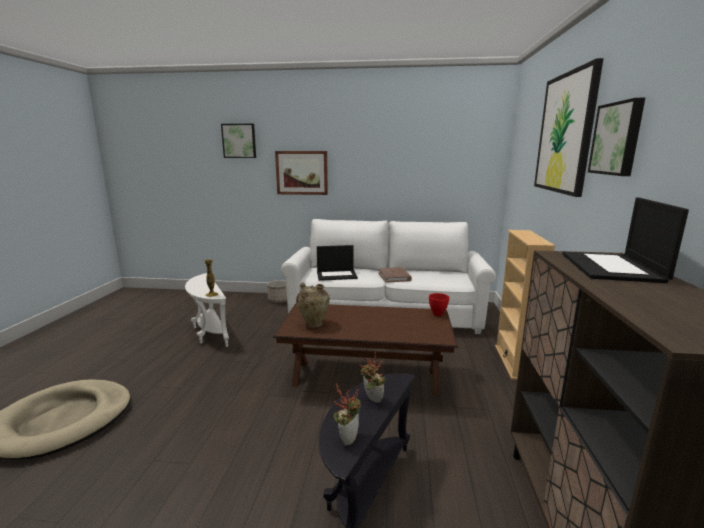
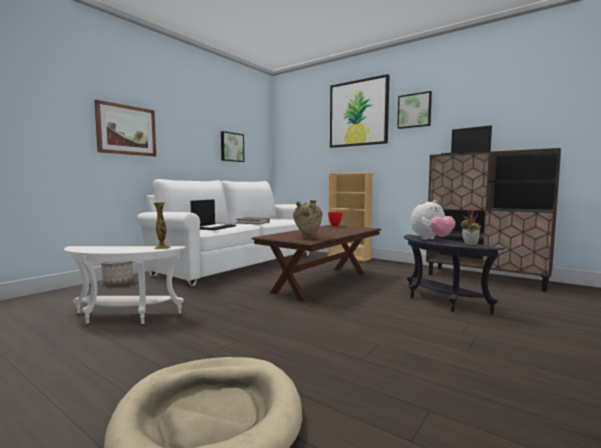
camera: 60 degrees left, 10 degrees down
(239, 141) = (40, 76): picture -> picture (231, 147)
(371, 399) = (431, 239): potted plant -> plush toy

